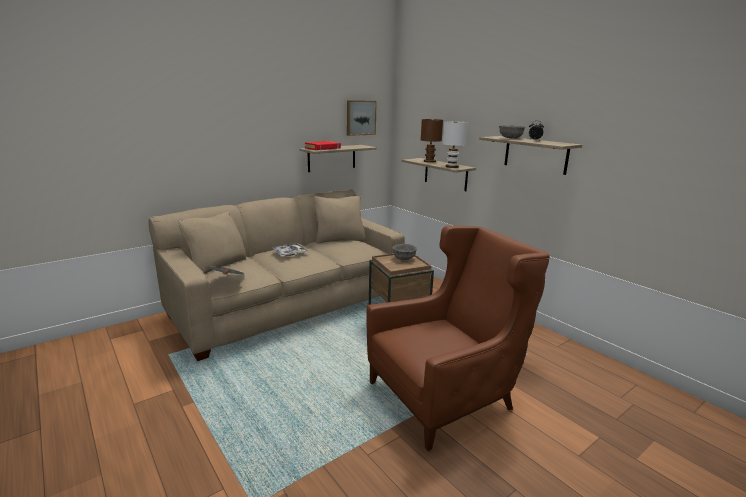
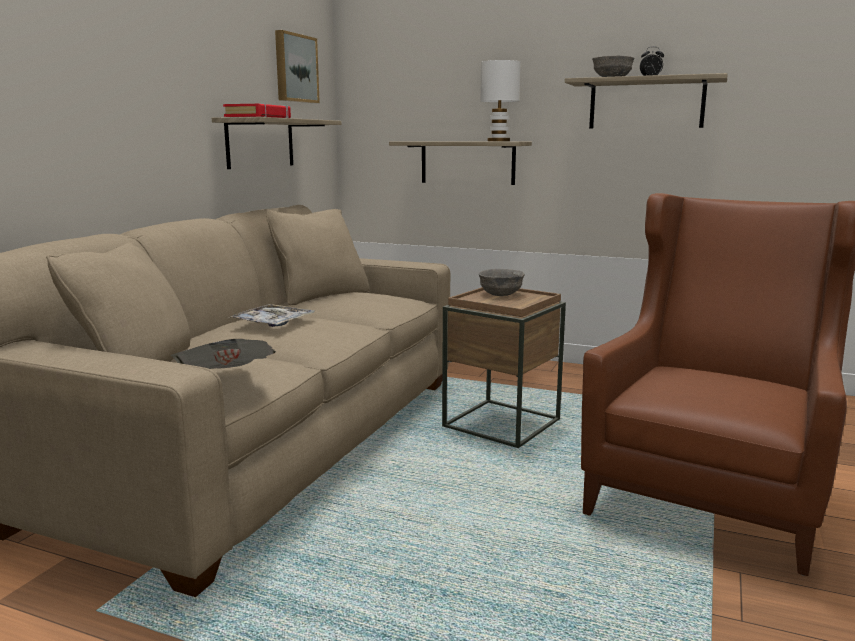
camera: 30 degrees left, 5 degrees down
(429, 161) = (441, 141): brown table lamp -> none

